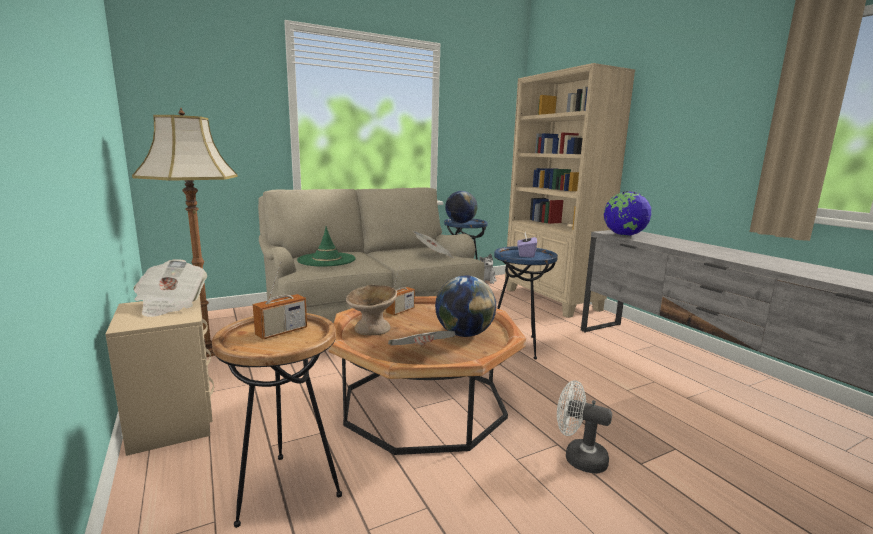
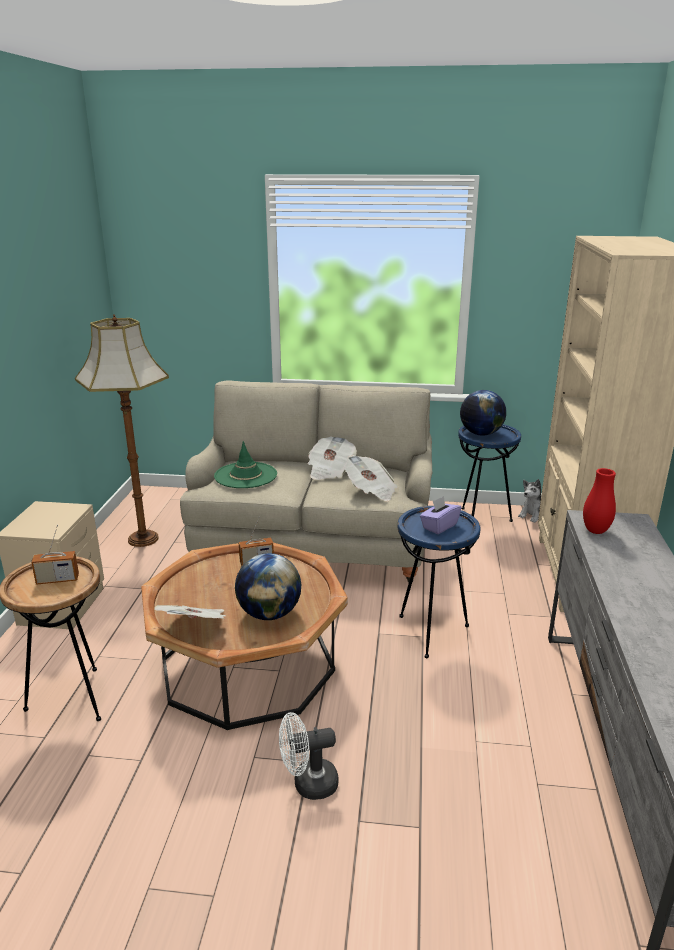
camera: 35 degrees right, 10 degrees up
(171, 305) = (61, 513): newspaper -> newspaper (329, 470)
(372, 328) = (203, 578): beige bowl -> none
(578, 458) = (308, 784): white fan -> white fan turned 75 degrees counterclockwise
(624, 235) = (595, 531): globe -> red vase

